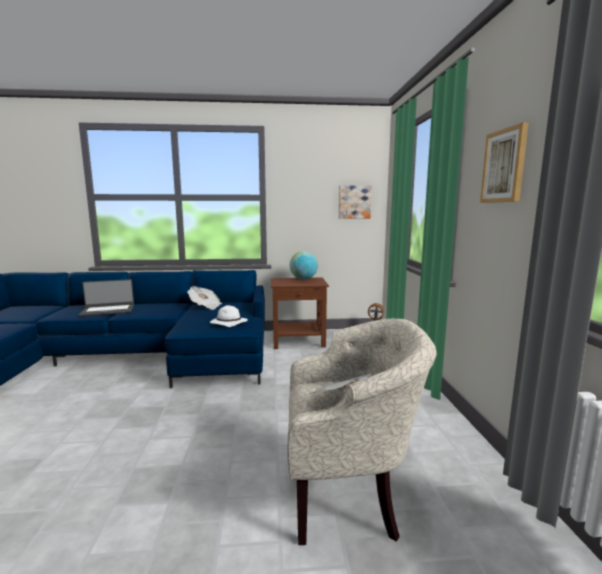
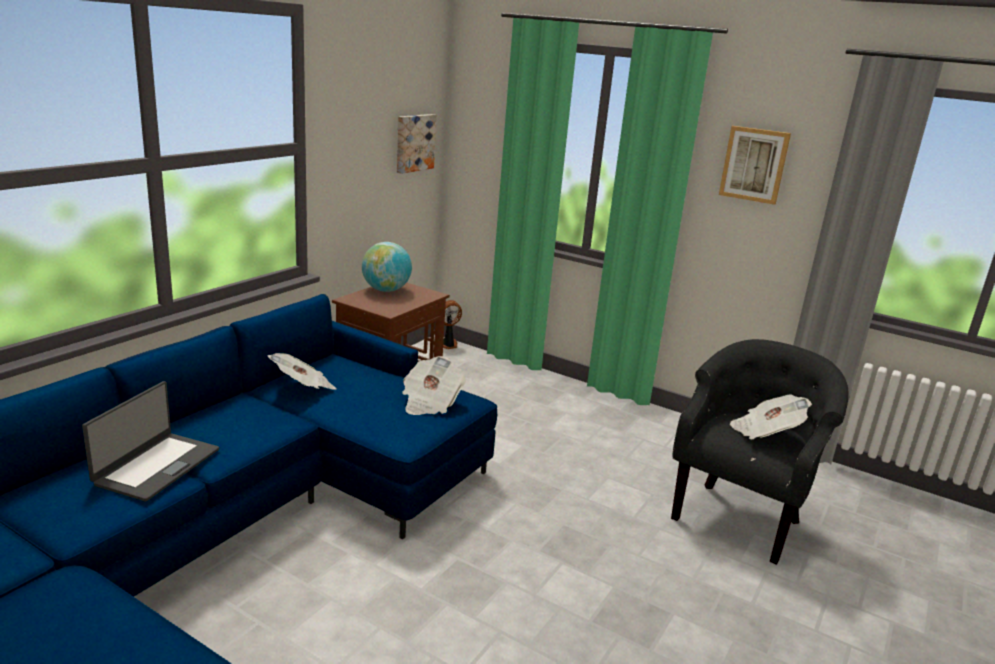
camera: 55 degrees left, 10 degrees up
(228, 323) = (430, 402): white hat -> newspaper
(349, 496) = (739, 517): beige armchair -> black armchair

